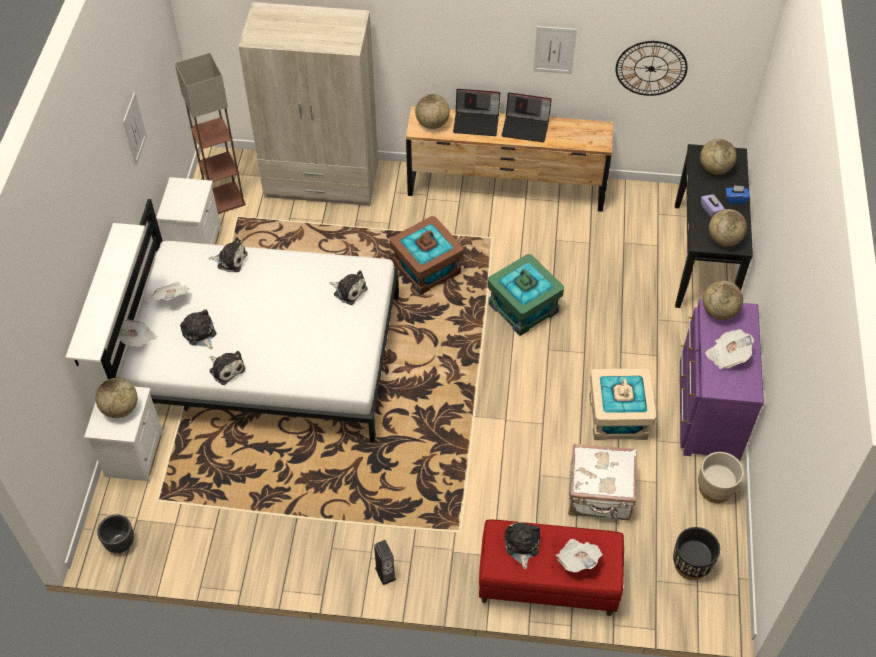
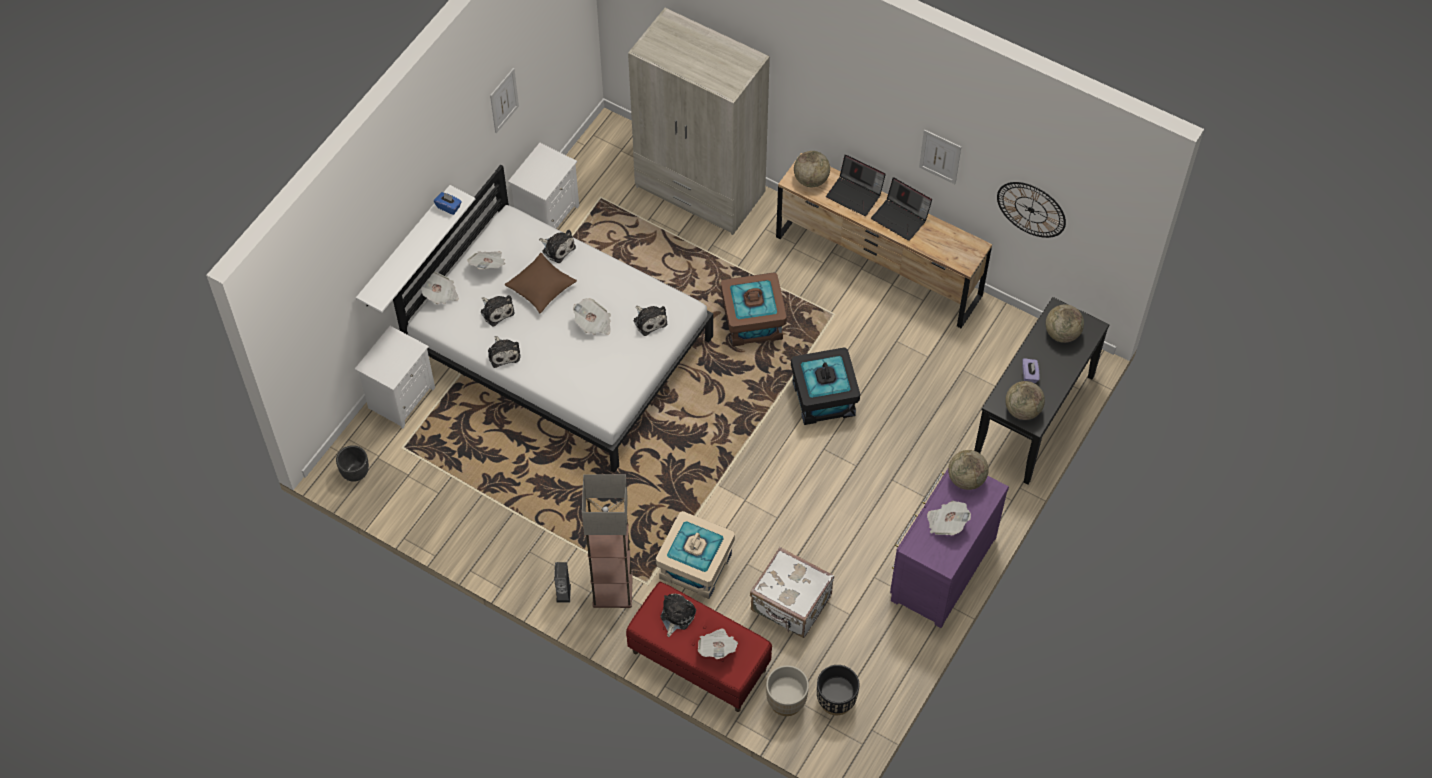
camera: 25 degrees right, 5 degrees up
(120, 408) = (395, 355): globe -> none
(200, 334) = (496, 311): plush toy -> plush toy turned 150 degrees clockwise
(225, 199) = (598, 174): floor lamp -> floor lamp (613, 590)
(232, 298) = (541, 287): none -> brown pillow
(298, 312) = (593, 324): none -> newspaper
(523, 308) = (824, 398): green storage box -> black storage box
(617, 417) = (850, 540): beige storage box -> beige storage box (695, 566)
(715, 489) = (900, 643): beige planter -> beige planter (786, 701)
(735, 199) = (1061, 373): blue tissue box -> blue tissue box (448, 207)

